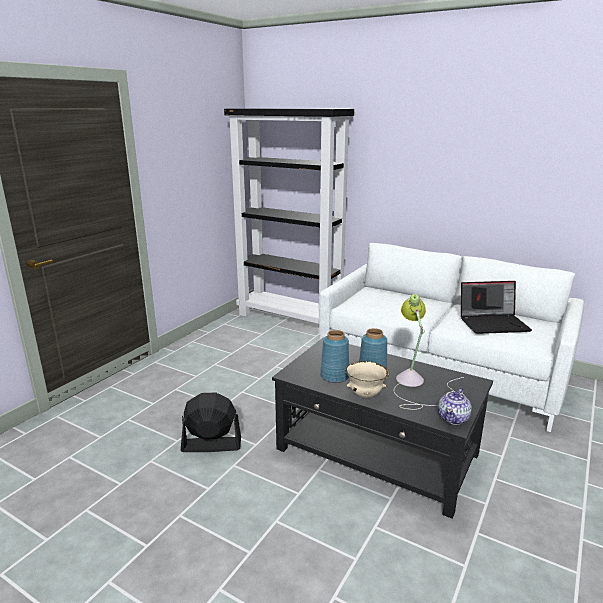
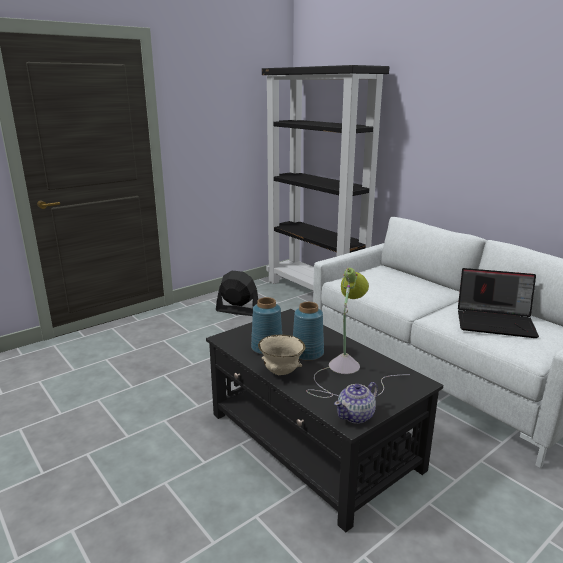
camera: 20 degrees right, 0 degrees up
(211, 445) = (158, 397): black fan -> black fan (237, 310)

